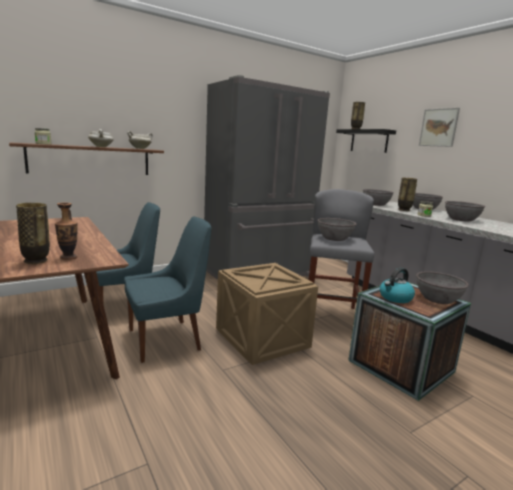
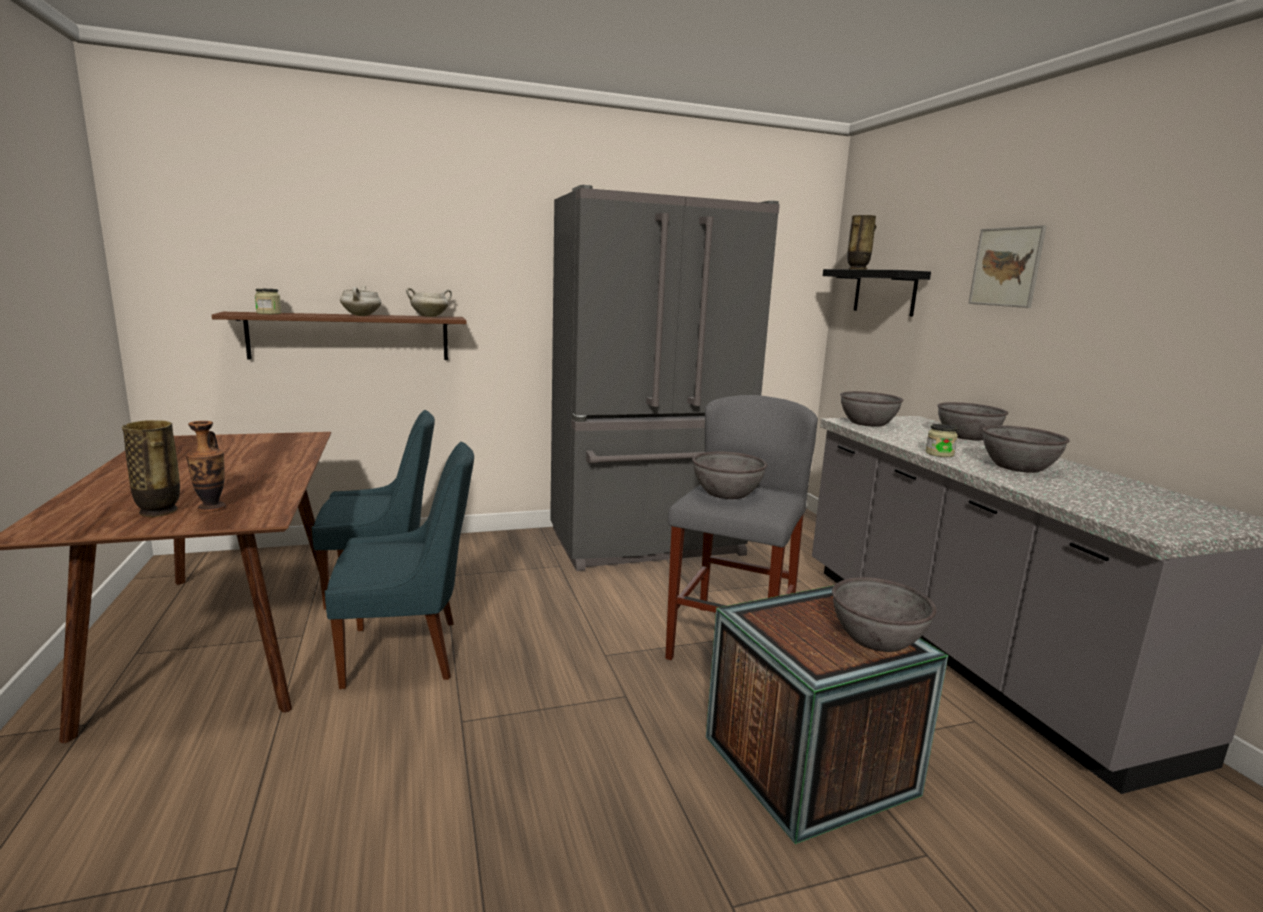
camera: 15 degrees right, 0 degrees up
(261, 338) = (568, 671): crate -> none
(395, 298) = (783, 627): kettle -> none
(404, 210) = (912, 439): vase -> none

